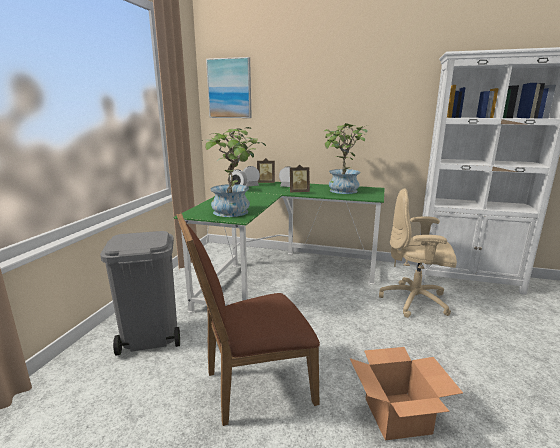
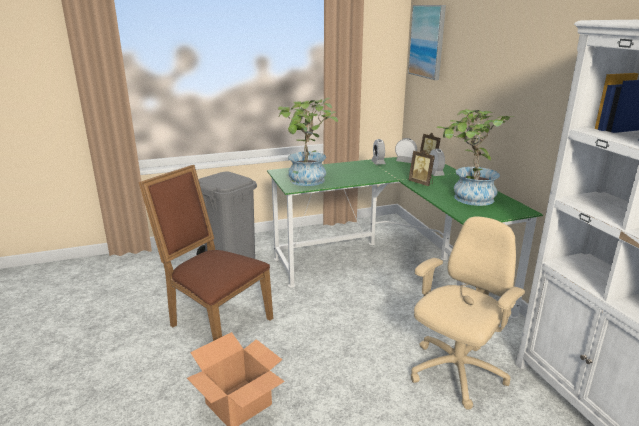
camera: 55 degrees right, 5 degrees up
(415, 301) = (455, 373): beige office chair -> beige office chair turned 60 degrees clockwise

